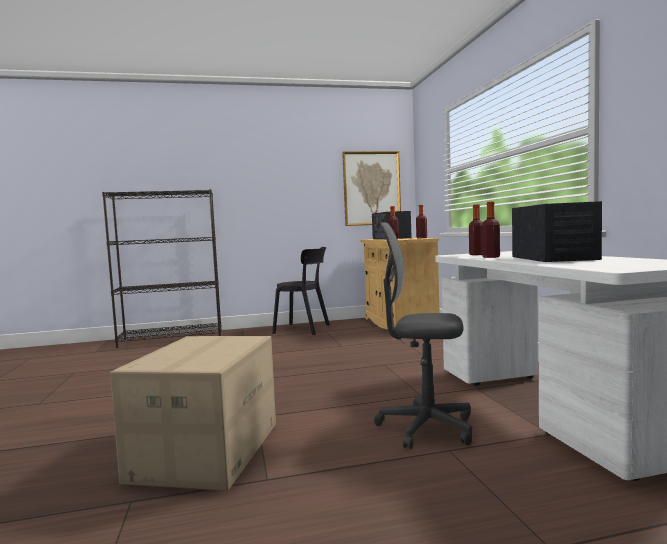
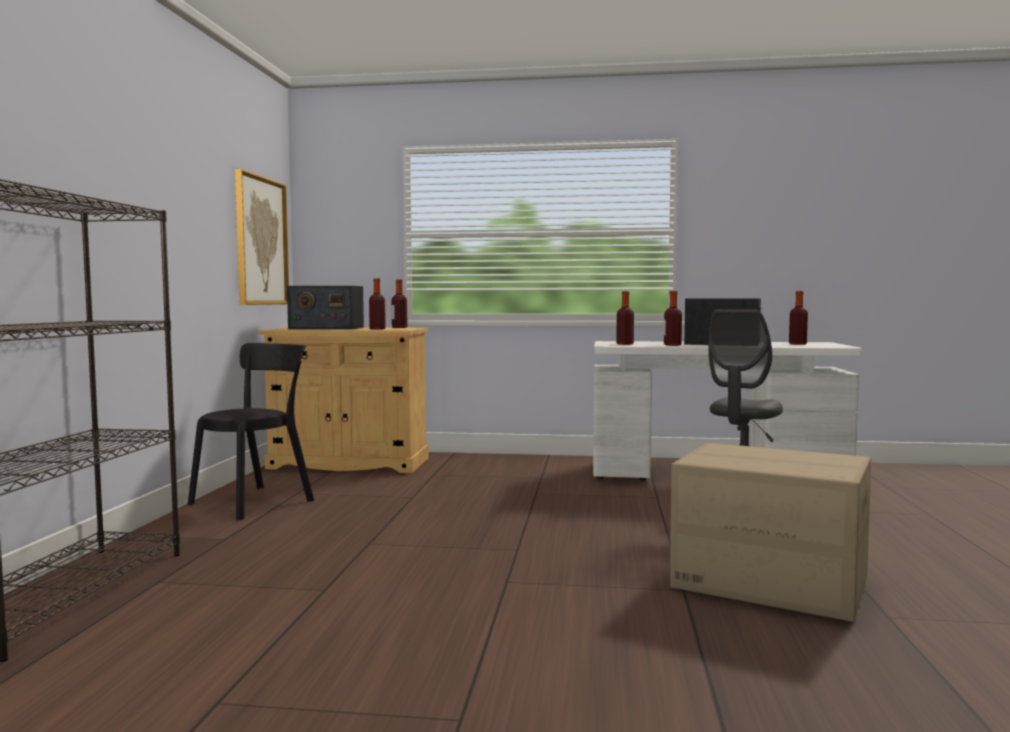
camera: 70 degrees left, 0 degrees up
(628, 263) = (797, 344): none -> bottle

